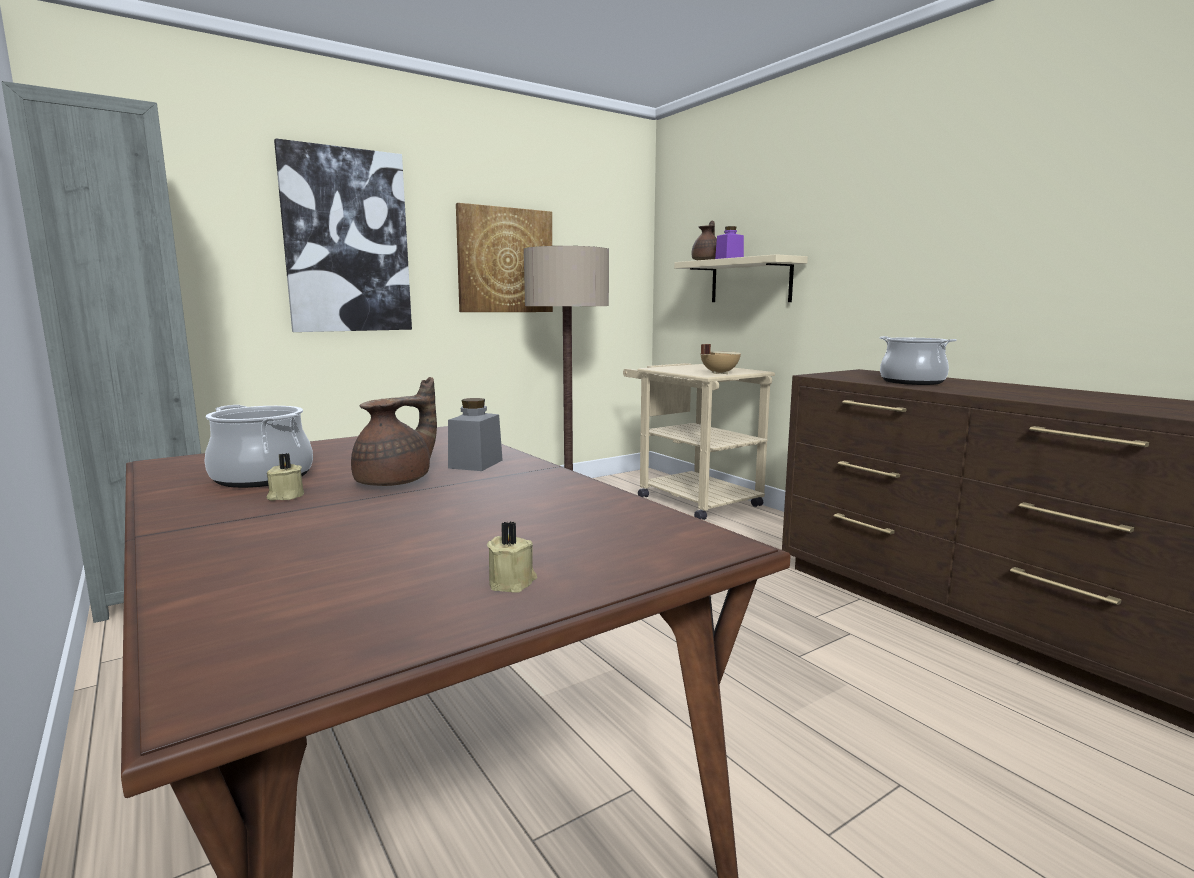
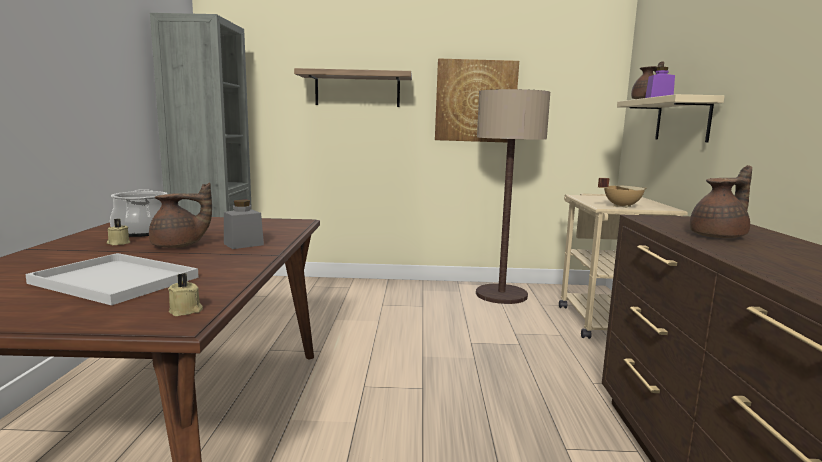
camera: 35 degrees right, 0 degrees up
(347, 241) = (357, 89): picture -> shelf
(480, 531) = (118, 280): none -> white tray
(513, 582) = (39, 308): beige candle -> beige candle (186, 311)
(912, 382) = (719, 236): cooking pot -> brown teapot

